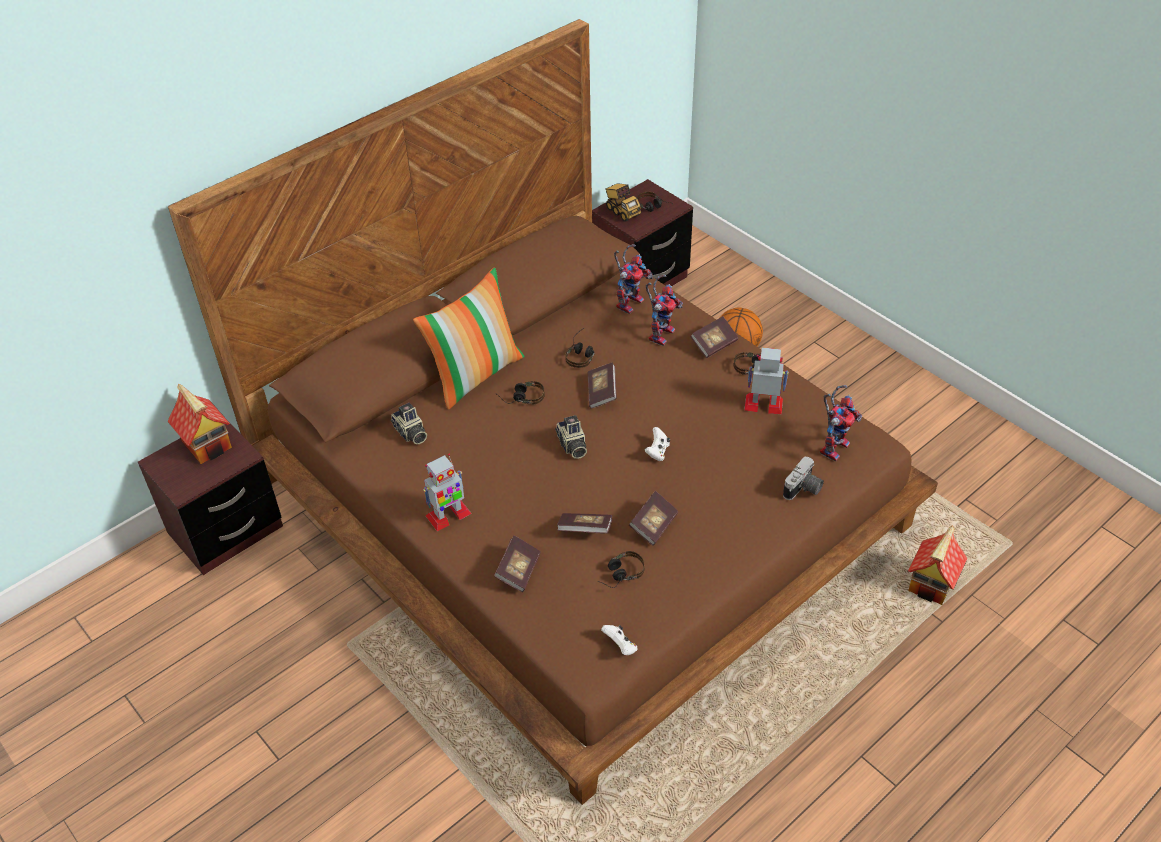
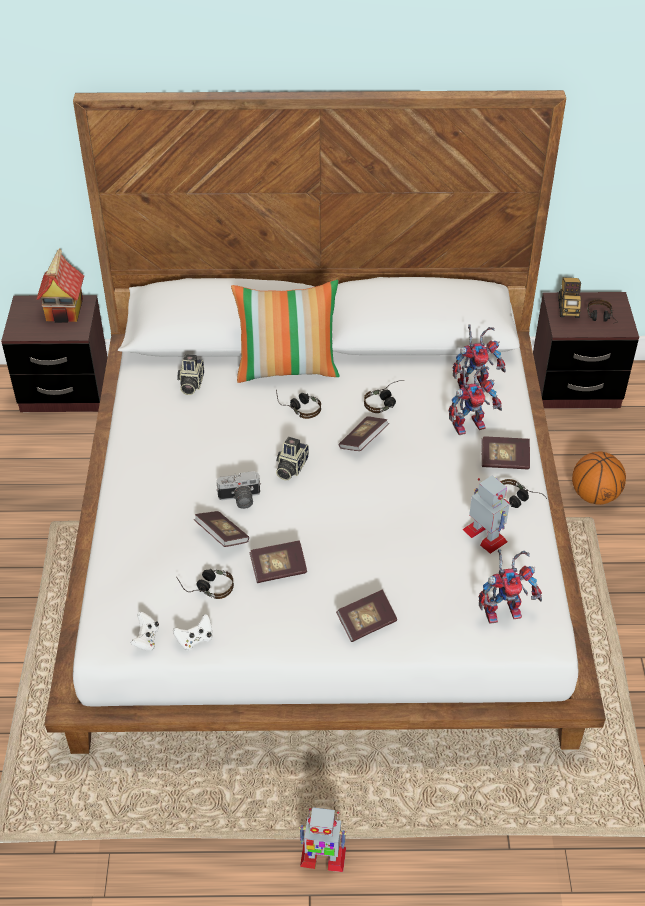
camera: 40 degrees right, 0 degrees up
(448, 515) = (146, 459): toy robot -> toy robot (322, 857)
(518, 571) = (143, 532): book -> book (366, 623)
(582, 502) = (322, 535): brown bed -> white bed
(657, 452) = (351, 515): white game controller -> white game controller (195, 639)
(803, 489) = (432, 626): camera -> camera (240, 499)
(932, 585) = (537, 812): toy house -> none

